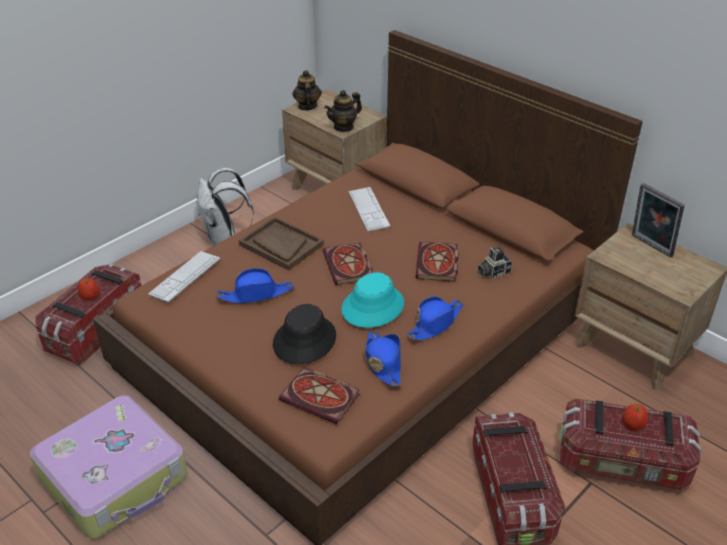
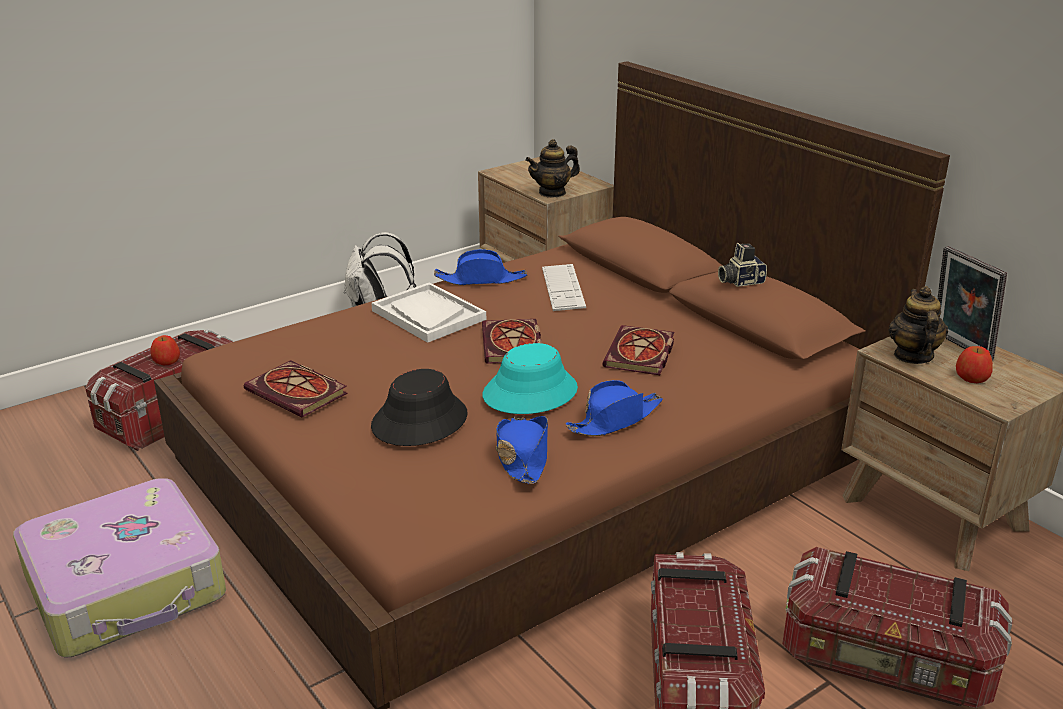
camera: 10 degrees right, 10 degrees down
(185, 277) = (285, 337): keyboard -> none
(256, 294) = (372, 363): blue hat -> blue hat (481, 279)
(281, 245) = (428, 315): brown tray -> white tray
(307, 106) = (512, 170): teapot -> teapot (912, 356)
(322, 397) = (418, 488): book -> book (299, 392)
(492, 272) = (718, 369): camera -> camera (740, 281)
(633, 423) = (902, 590): apple -> apple (972, 377)

